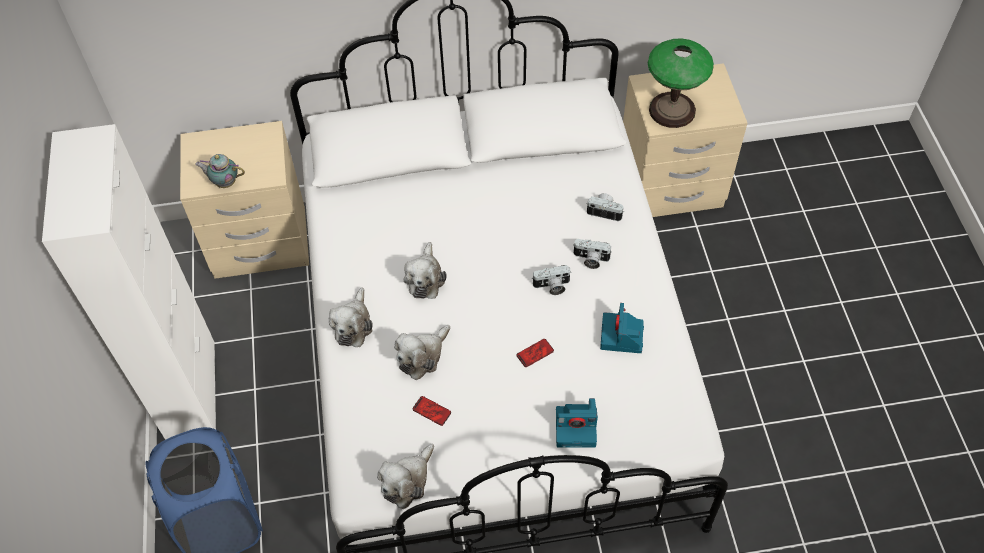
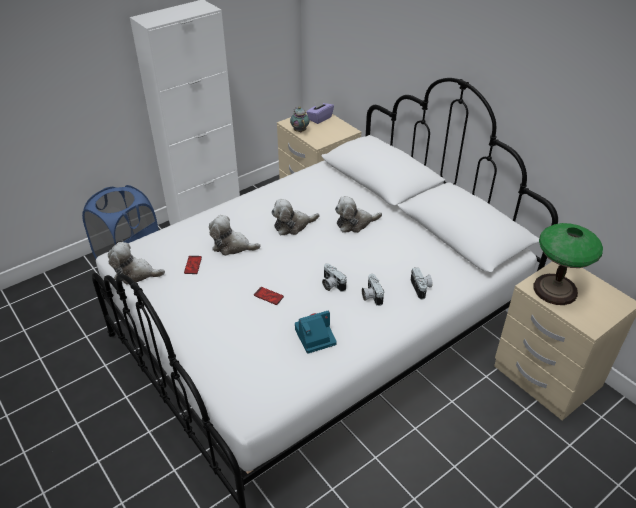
camera: 60 degrees right, 15 degrees down
(213, 148) = (319, 118): none -> purple tissue box
(353, 325) = (237, 210): plush toy -> plush toy (355, 223)
(576, 427) = (219, 339): camera -> none

